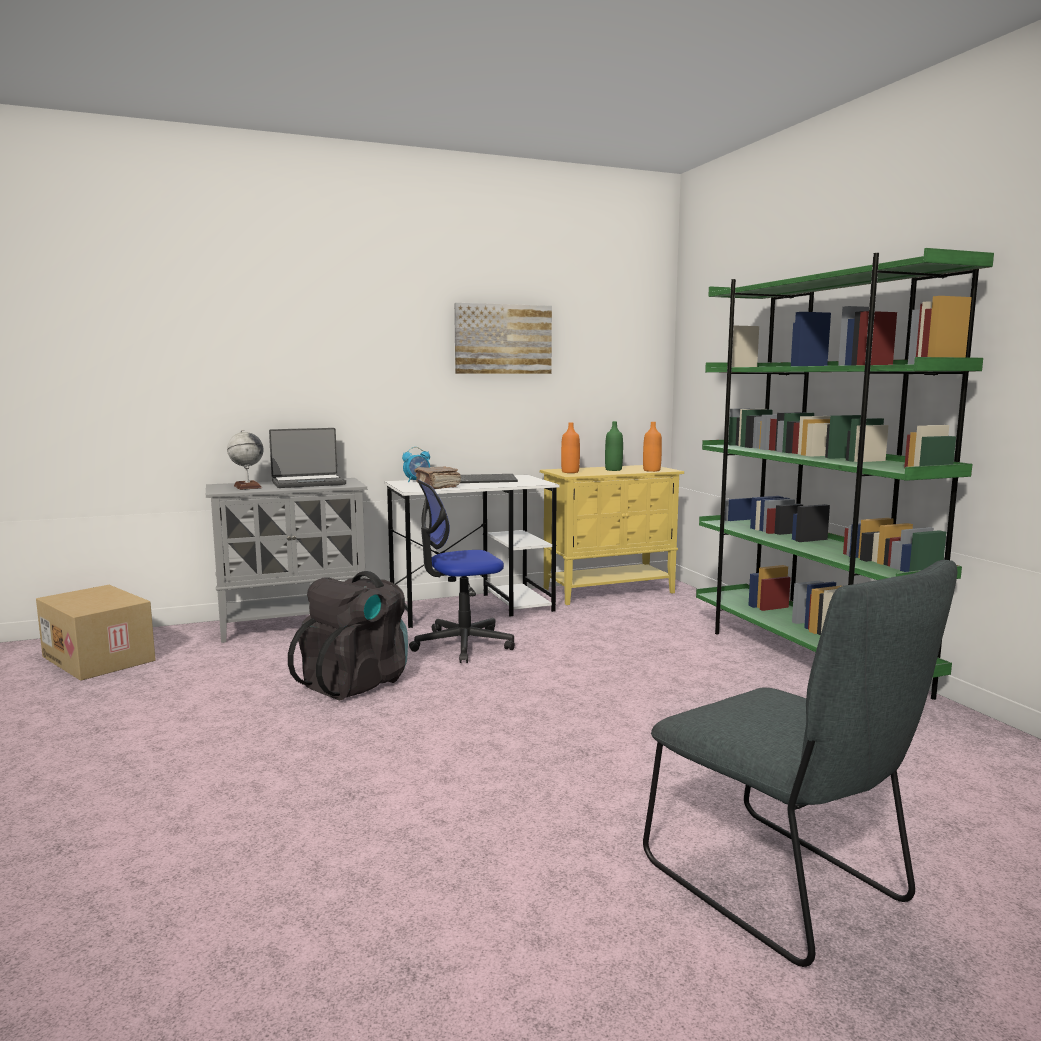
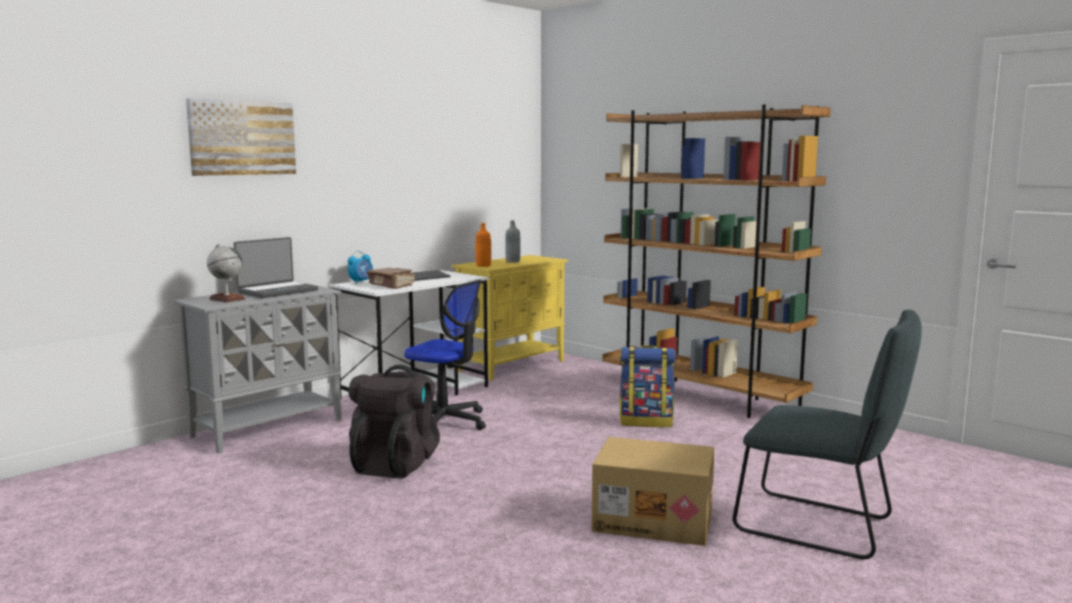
camera: 25 degrees left, 0 degrees up
(100, 658) = (109, 485): cardboard box -> cardboard box (654, 520)
(462, 644) = (445, 422): office chair -> office chair turned 105 degrees counterclockwise
(503, 339) = (418, 150): picture -> picture (242, 138)
(613, 470) = (513, 261): green bottle -> grey bottle
(651, 470) = (543, 260): orange bottle -> none
(693, 681) = (646, 421): none -> backpack
(804, 658) = (700, 395): green bookcase -> brown bookcase

